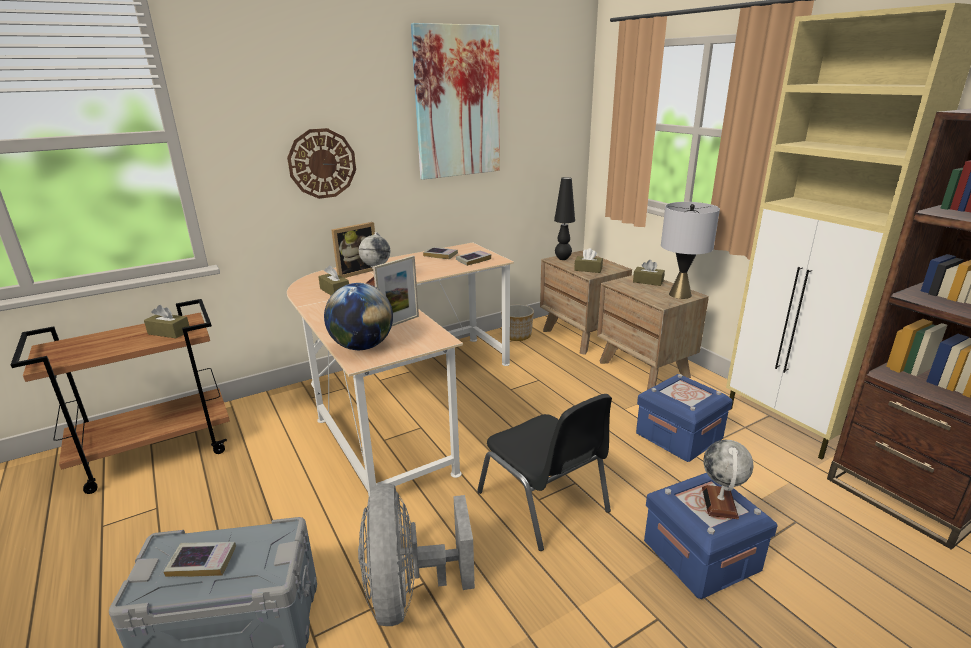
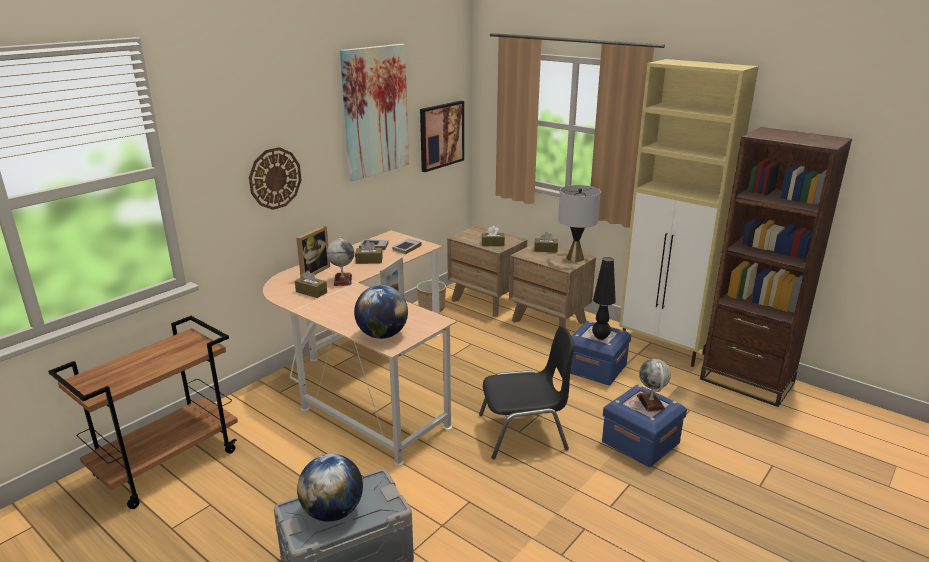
camera: 20 degrees left, 0 degrees up
(169, 332) = (184, 350): brown tissue box -> brown tissue box (369, 261)
(202, 562) = (333, 512): book -> globe
(409, 592) = (462, 509): grey fan -> none
(544, 502) = (524, 433): black chair -> black chair turned 45 degrees counterclockwise
(546, 142) = (441, 135): none -> picture
(562, 259) = (465, 235): black table lamp -> black table lamp (600, 337)

